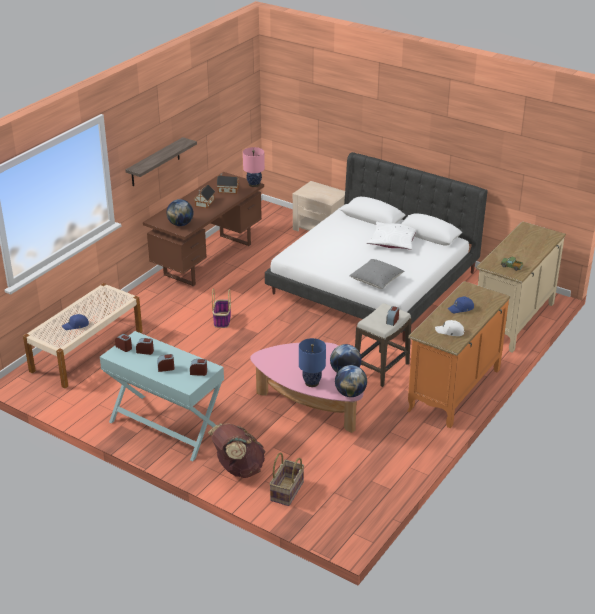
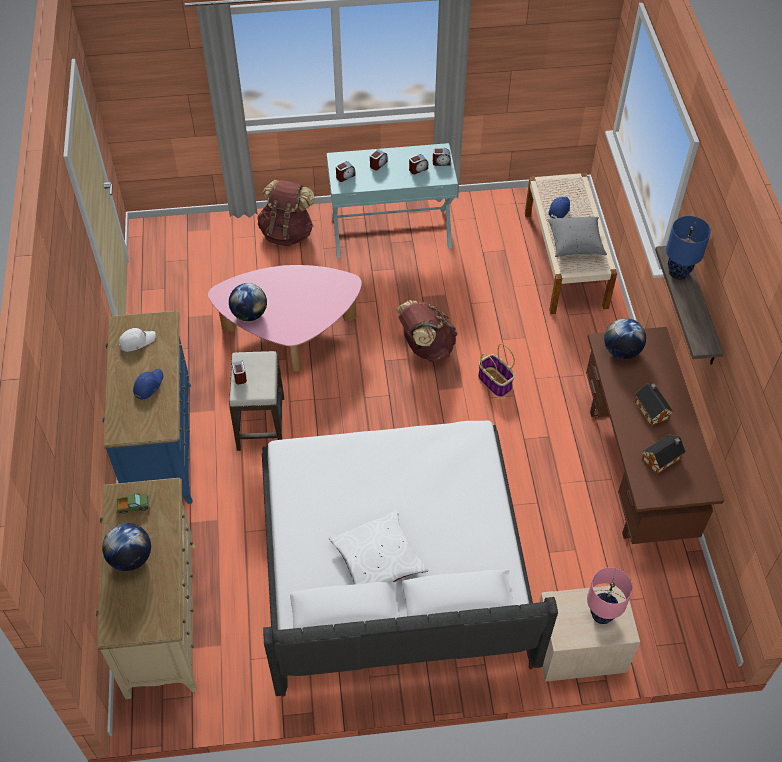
camera: 140 degrees right, 20 degrees up
(237, 354) = (426, 347): none -> brown backpack
(254, 184) = (647, 498): pink table lamp -> pink table lamp (602, 615)
(287, 491) = (227, 238): basket -> none
(312, 383) = (269, 282): blue table lamp -> blue table lamp (678, 272)
(350, 393) = (222, 292): globe -> globe (131, 558)
(376, 281) = (328, 458): grey pillow -> grey pillow (575, 244)
(453, 389) = (162, 443): orange dresser -> blue dresser

